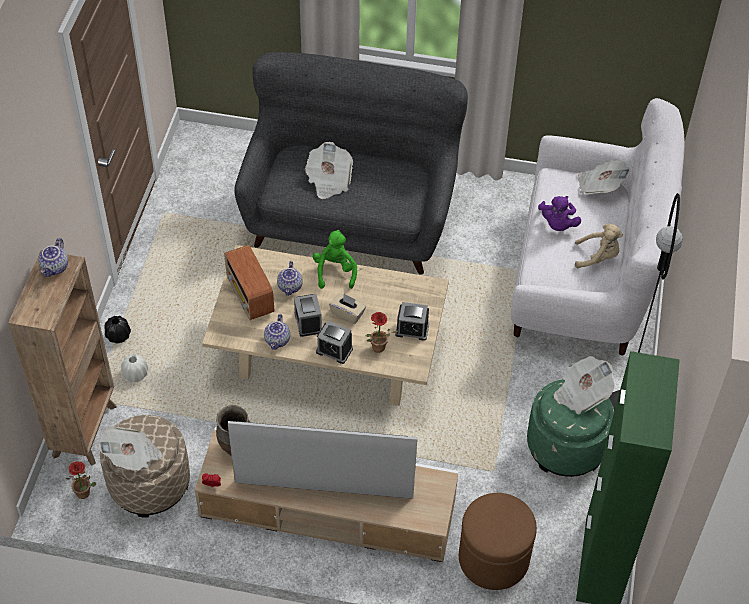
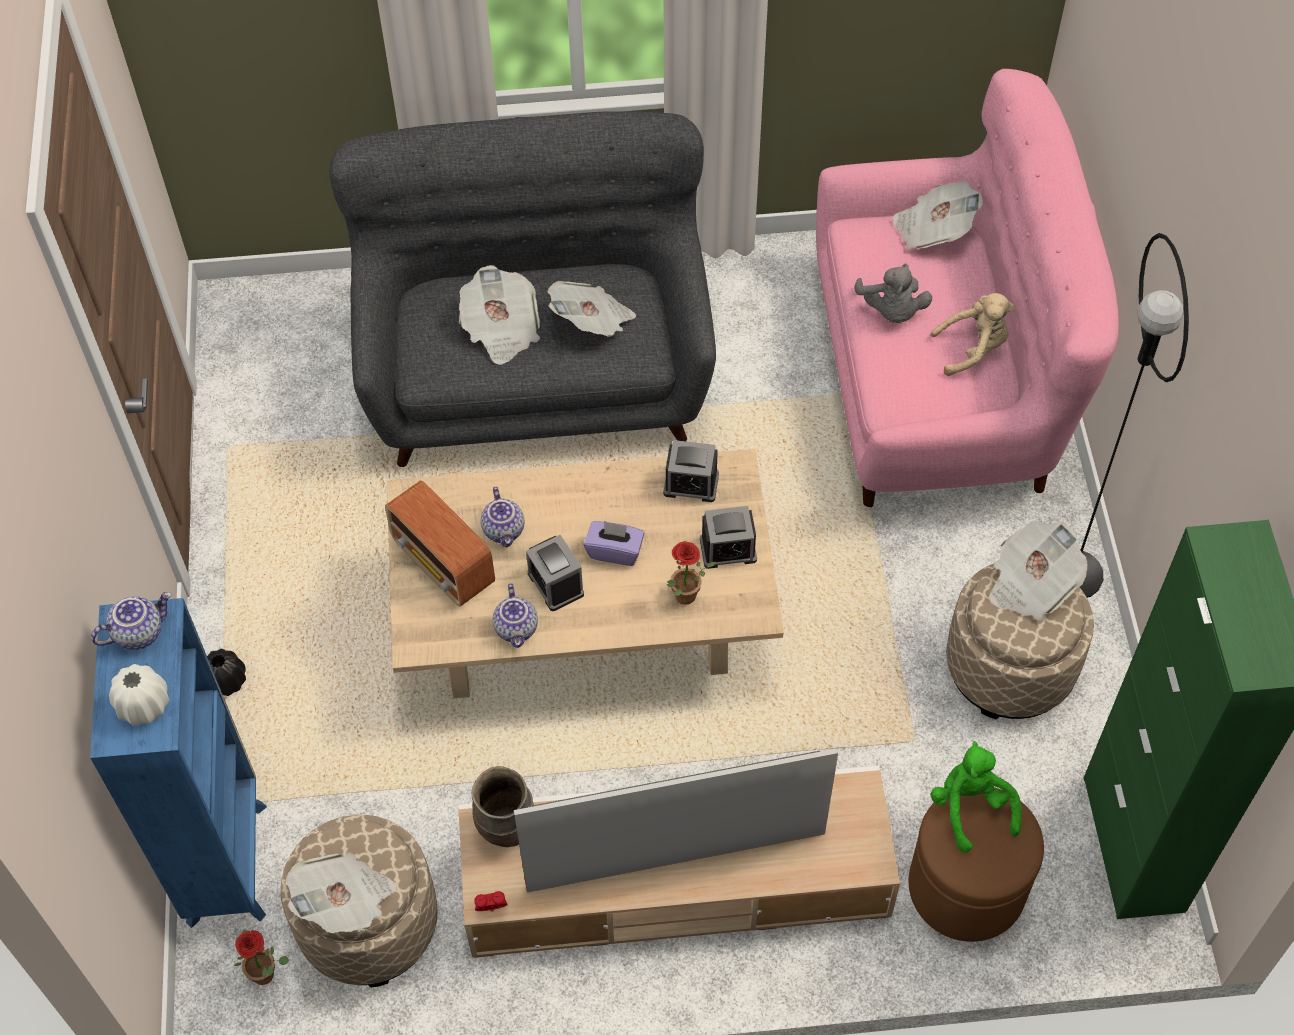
camera: 15 degrees left, 5 degrees up
(55, 268) = (138, 631): teapot -> teapot turned 120 degrees counterclockwise
(85, 429) = (227, 860): brown bookcase -> blue bookcase
(135, 374) = (278, 739): white vase -> white vase (144, 705)
(334, 350) = (615, 620): alarm clock -> alarm clock (691, 484)
(335, 271) = (568, 484): green plush toy -> green plush toy (971, 808)
(347, 314) = (615, 551): beige tissue box -> purple tissue box
(382, 189) = (592, 322): none -> newspaper
(557, 224) = (891, 311): purple plush toy -> grey plush toy
(566, 446) = (1010, 666): green ottoman -> beige ottoman
(585, 278) = (940, 381): white sofa -> pink sofa

